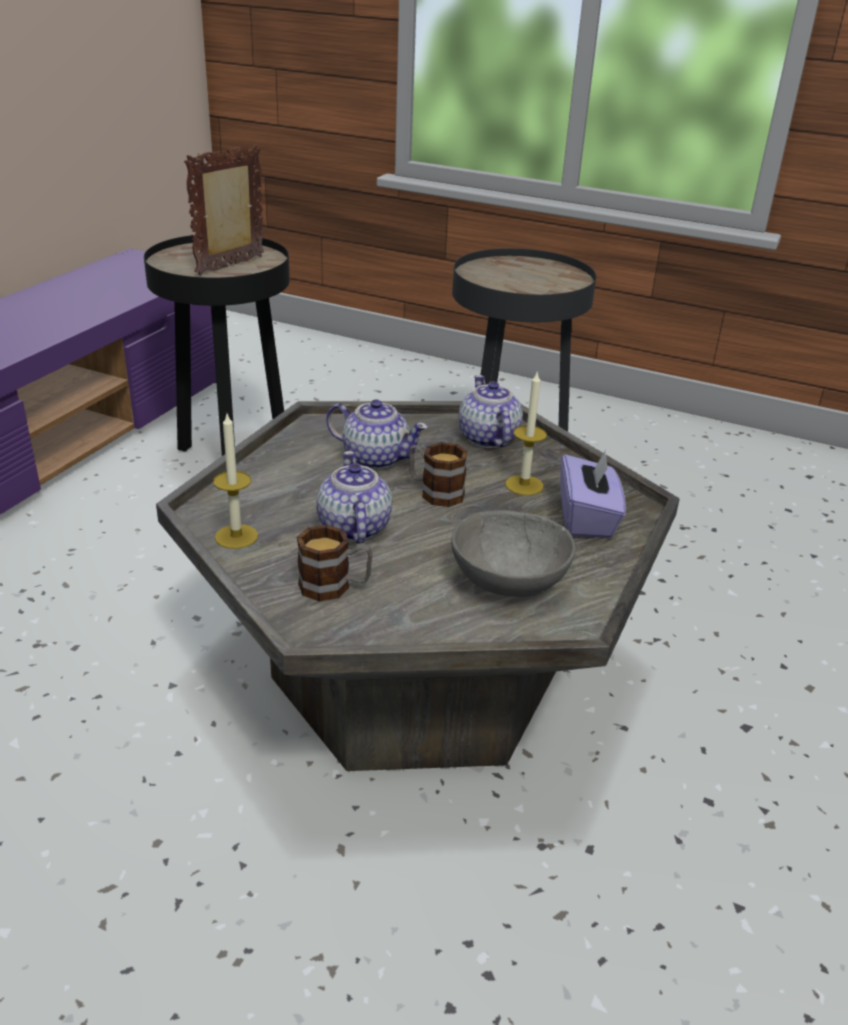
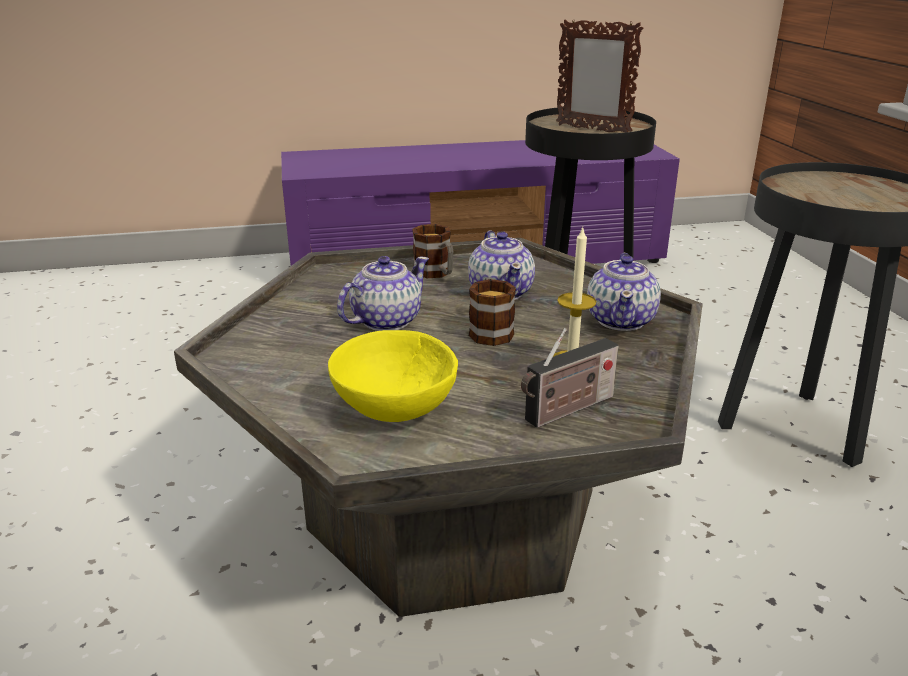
camera: 55 degrees right, 5 degrees down
(231, 266) = (592, 129): picture frame -> picture frame turned 150 degrees counterclockwise
(236, 536) = (316, 291): candle -> none
(335, 586) = (296, 343): mug -> mug (436, 273)
(488, 438) = (621, 320): teapot -> teapot turned 150 degrees clockwise
(506, 582) = (394, 407): grey bowl -> yellow bowl
(587, 519) = (566, 410): purple tissue box -> radio

